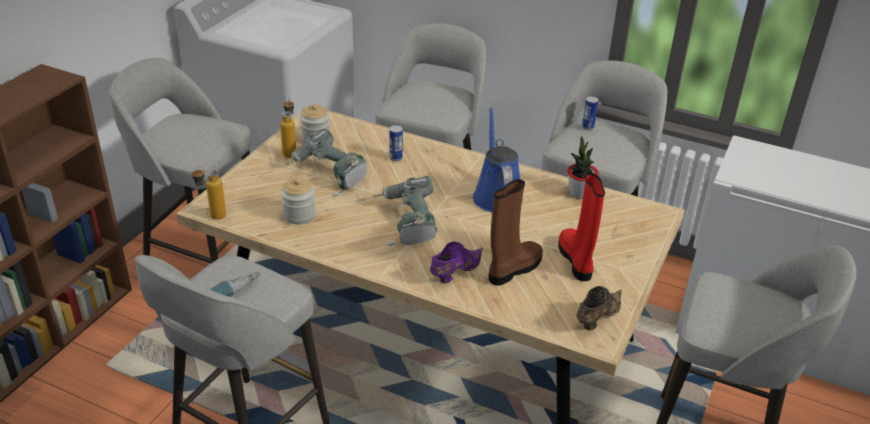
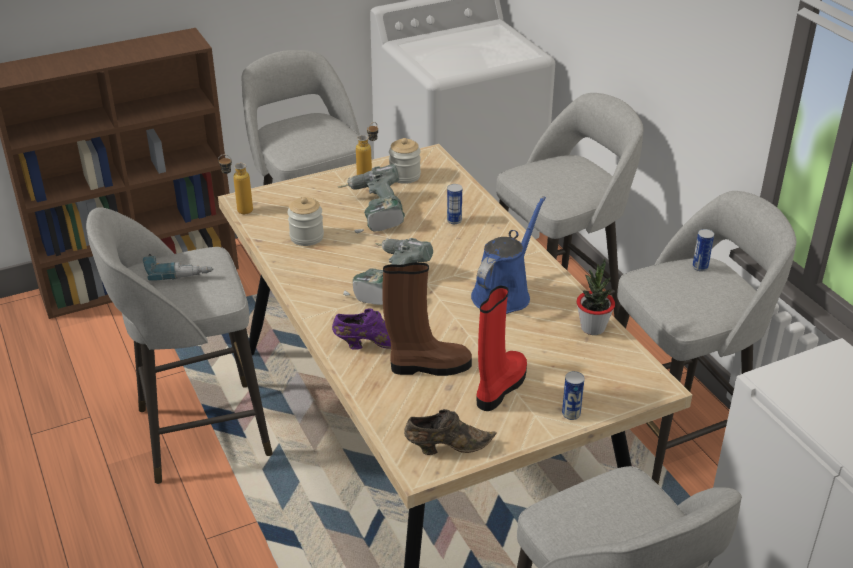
camera: 40 degrees right, 0 degrees up
(638, 256) = (571, 414): none -> can

